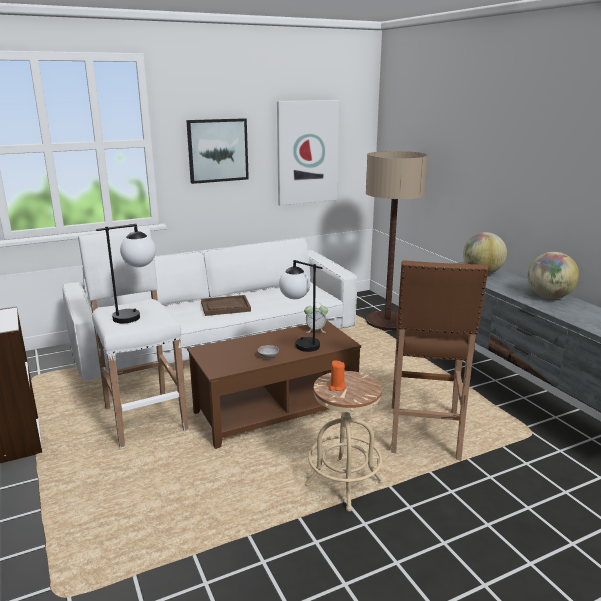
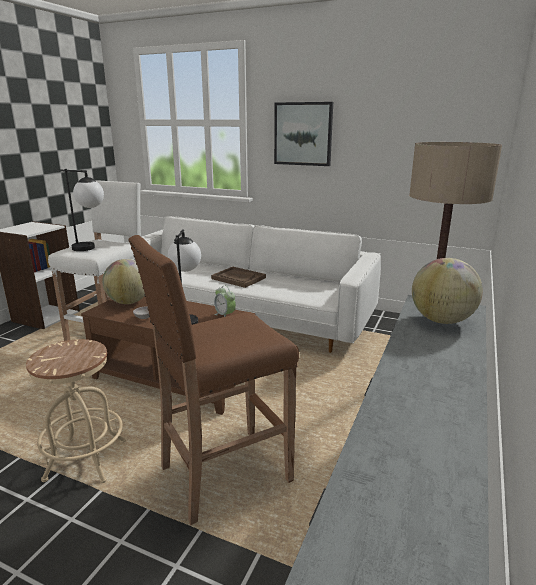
camera: 50 degrees right, 0 degrees up
(307, 152) = (403, 143): picture -> none
(337, 387) = (61, 352): orange candle -> none
(548, 297) = (440, 383): globe -> globe (128, 302)

